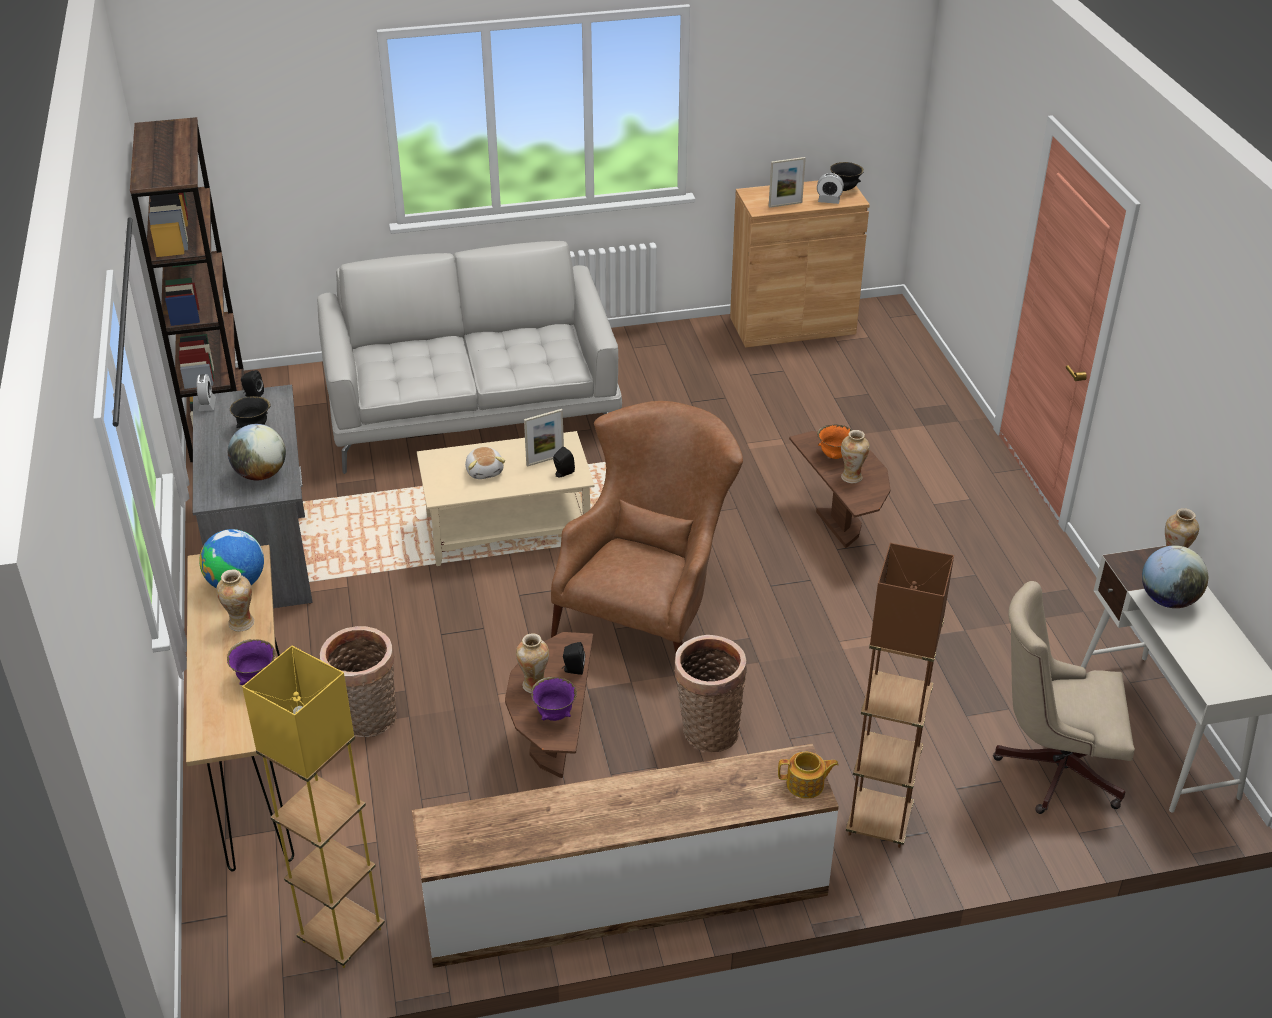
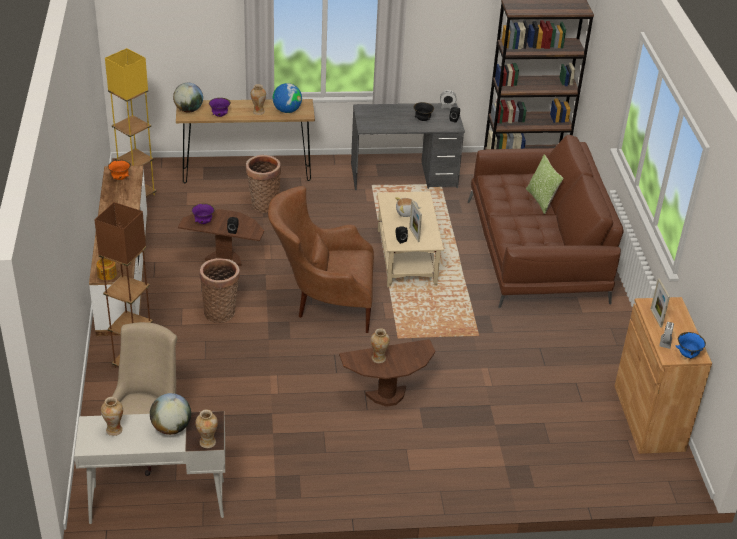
camera: 95 degrees right, 0 degrees up
(261, 474) = (380, 122): globe -> globe (189, 110)
(436, 344) = (541, 200): none -> pillow
(472, 406) = (536, 252): grey sofa -> brown sofa
(534, 685) = (226, 218): vase -> vase (114, 430)
(648, 610) = (323, 302): brown armchair -> brown armchair turned 150 degrees clockwise
(834, 455) = (404, 355): orange bowl -> orange bowl (120, 178)
(844, 189) = (687, 355): black bowl -> blue bowl

